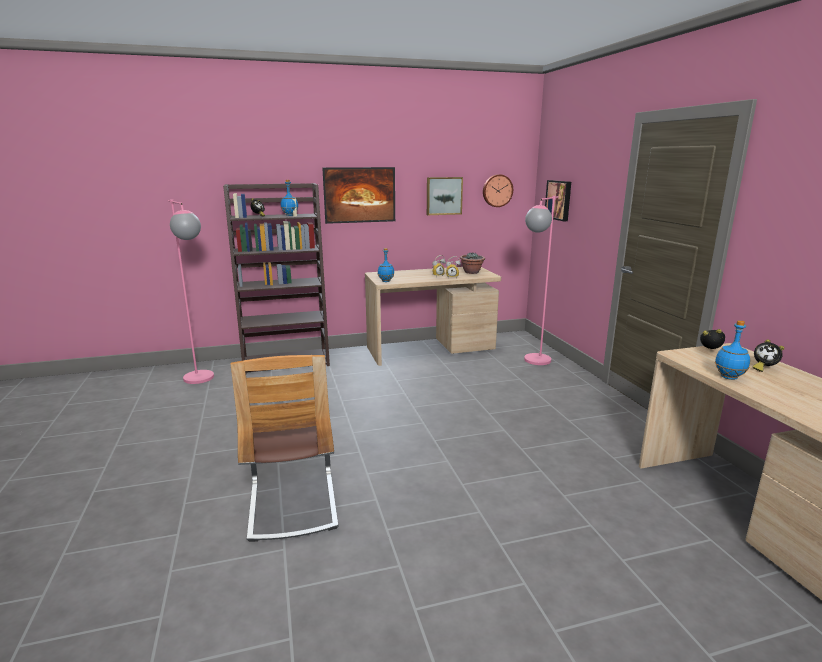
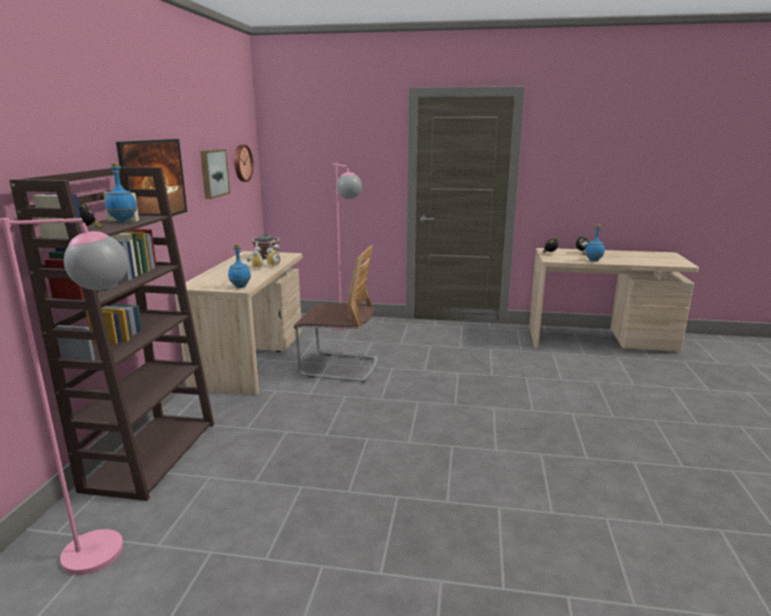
camera: 65 degrees left, 0 degrees up
(292, 504) = (533, 502): chair -> chair (339, 367)
(559, 200) = (308, 168): picture -> none

